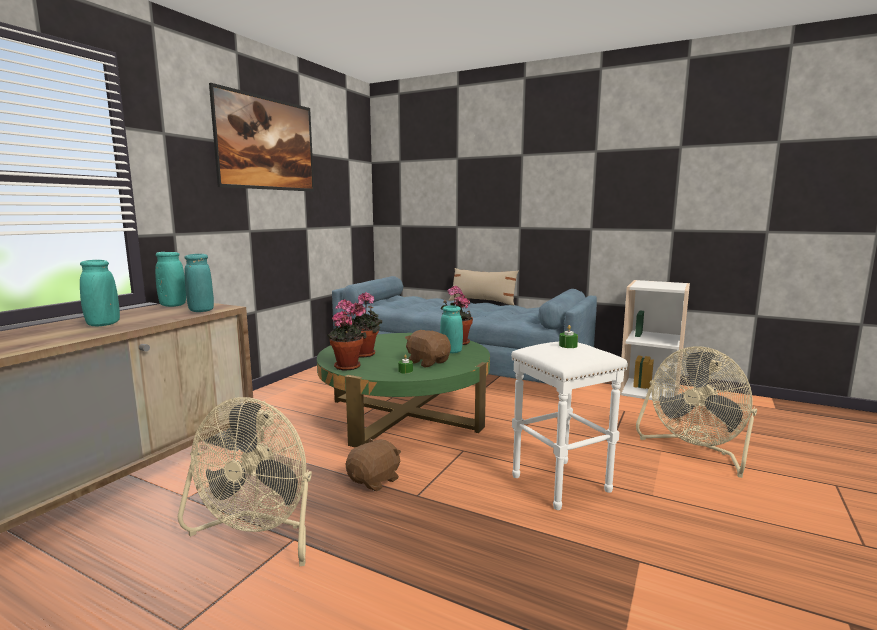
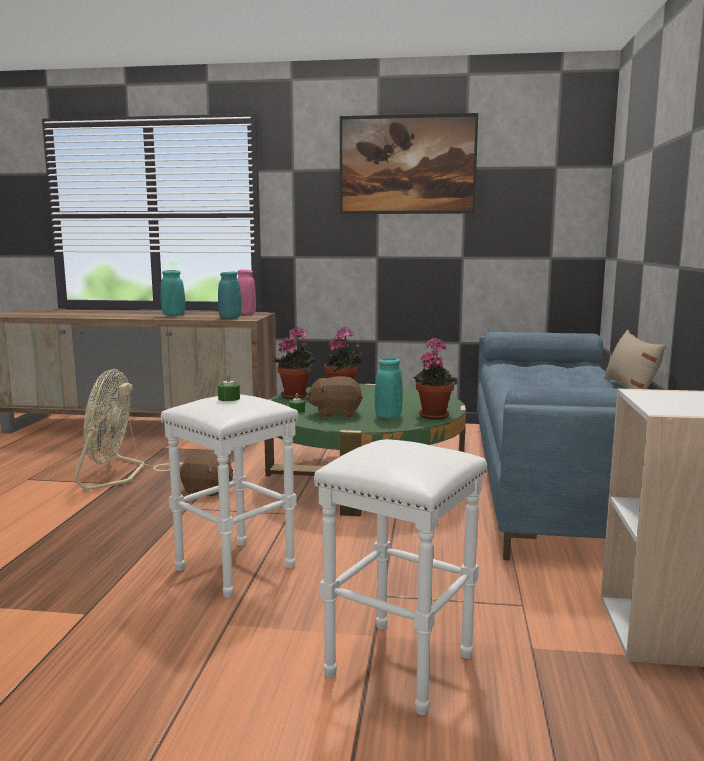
camera: 70 degrees right, 0 degrees up
(173, 305) = (246, 314): turquoise vase -> pink vase
(428, 362) = (335, 414): brown plush toy -> brown plush toy turned 120 degrees counterclockwise
(693, 449) = (401, 666): beige fan -> white stool

